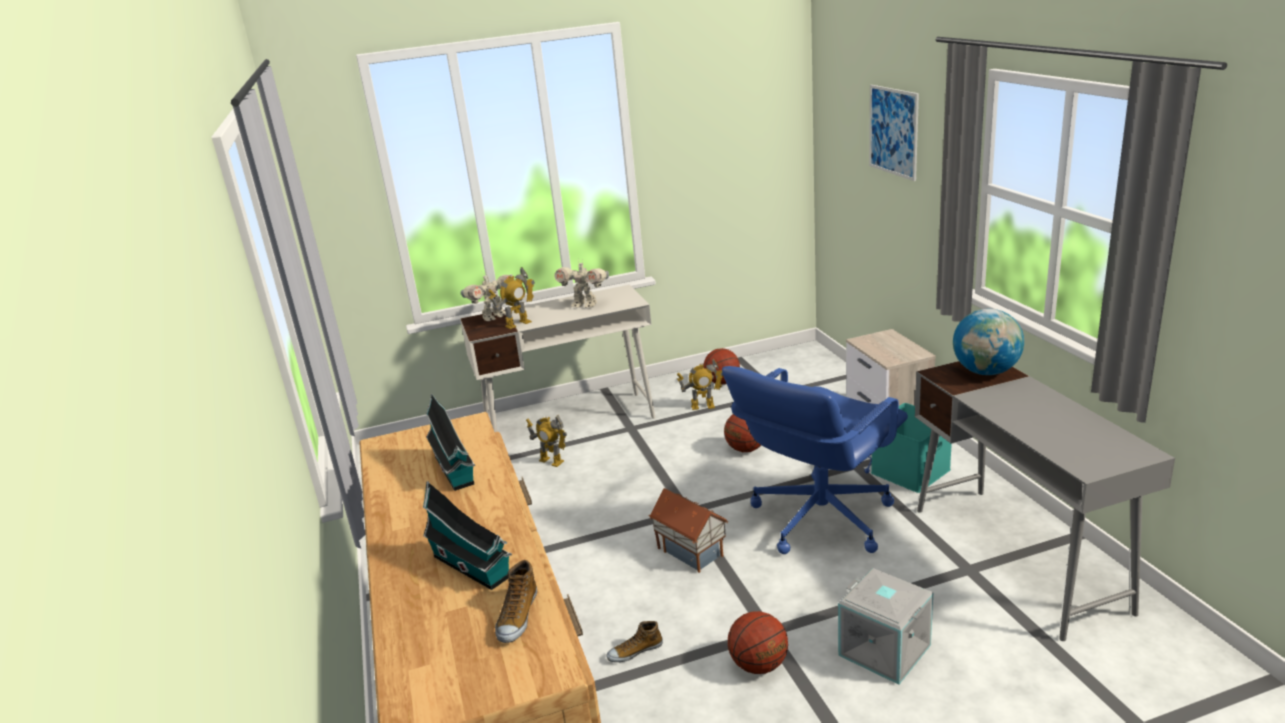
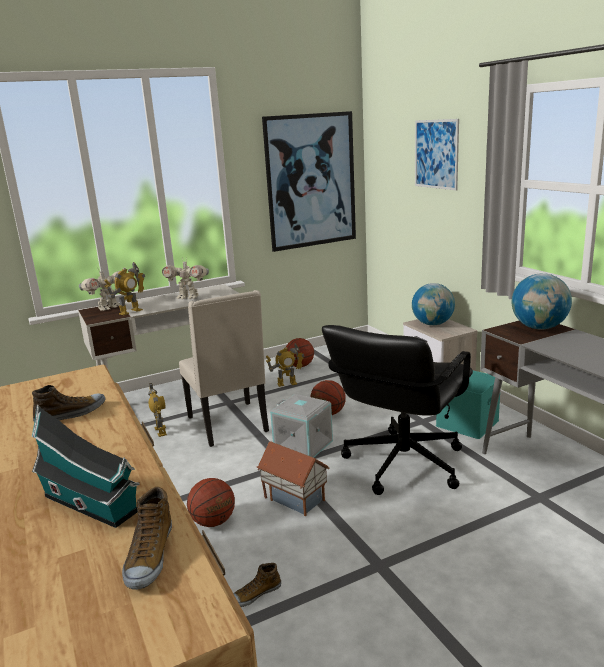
camera: 10 degrees left, 5 degrees down
(455, 471) = (71, 414): toy house -> shoe
(551, 461) = (161, 431): toy robot -> toy robot turned 135 degrees counterclockwise
(629, 457) = (230, 425): none -> beige chair
(741, 152) = (311, 181): none -> picture
(758, 665) = (377, 598): basketball -> basketball (213, 522)
(819, 518) = (402, 463): blue office chair -> black office chair
(882, 343) = (432, 324): none -> globe
(885, 649) = (490, 573): grey storage box -> grey storage box (304, 445)

